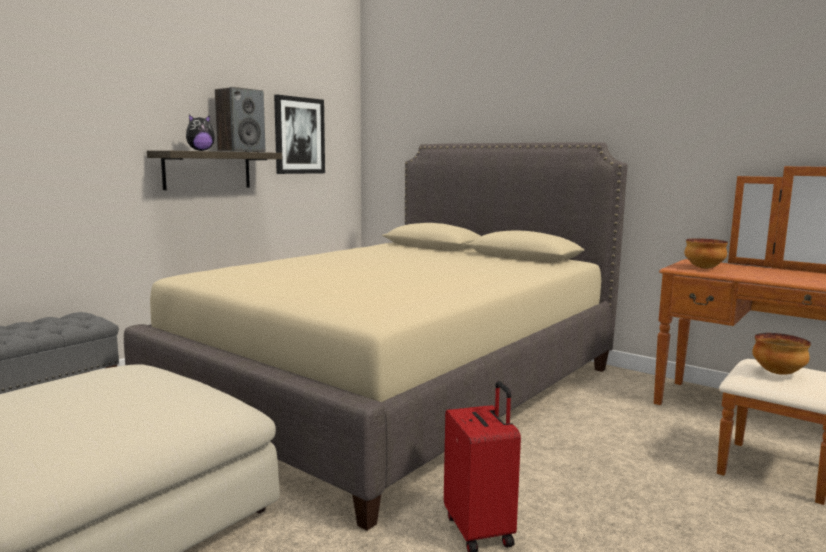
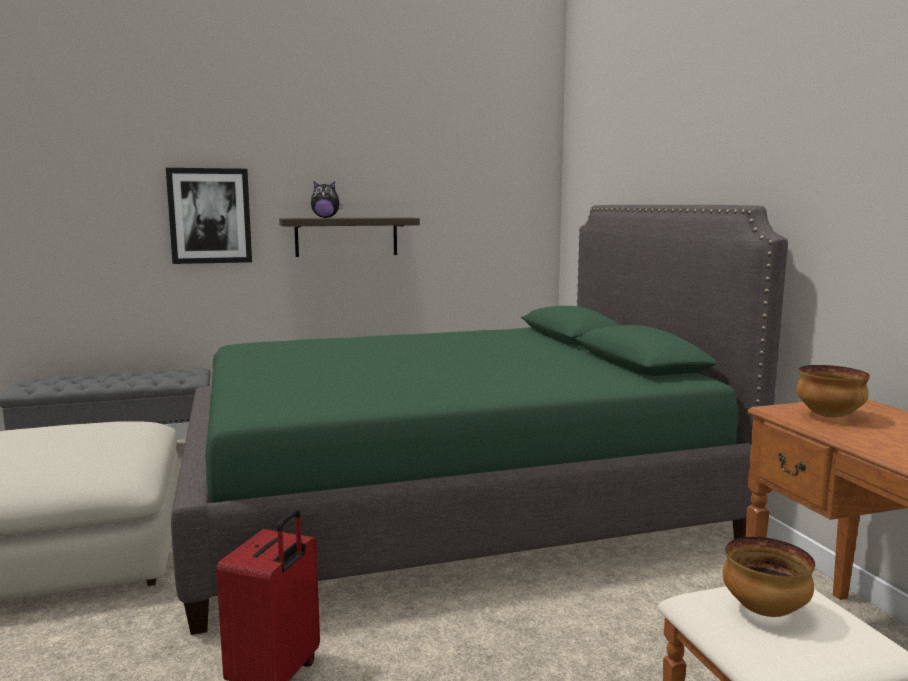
camera: 35 degrees right, 0 degrees up
(241, 151) = (377, 217): speaker -> none
(299, 135) = (466, 197): picture -> picture (210, 216)
(398, 389) = (448, 503): beige bed -> green bed

